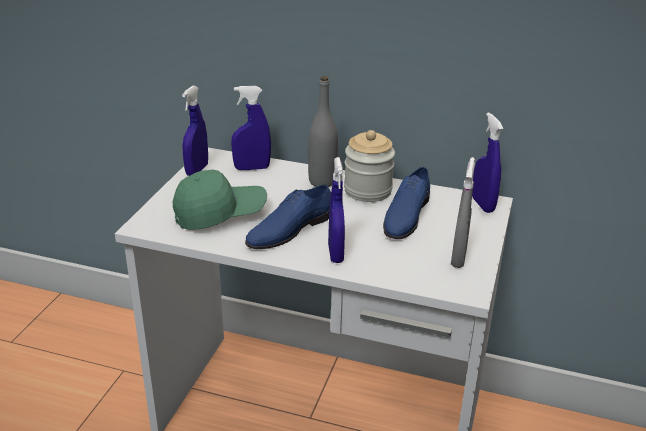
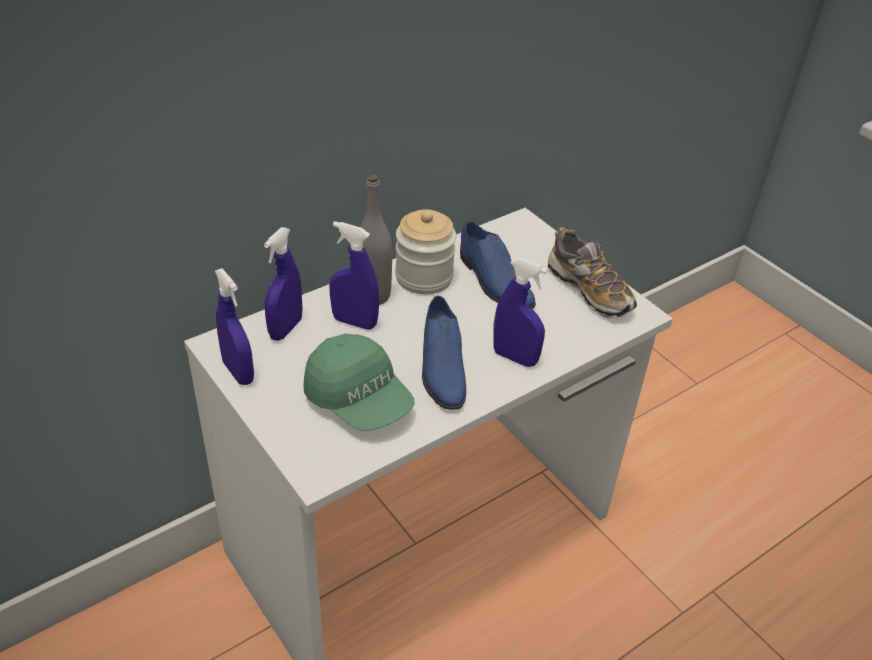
camera: 55 degrees left, 10 degrees up
(220, 214) = (359, 400): green cap -> green cap turned 120 degrees clockwise
(458, 258) = (589, 290): grey spray bottle -> shoe
(482, 204) = (520, 229): blue spray bottle -> blue spray bottle (354, 322)

